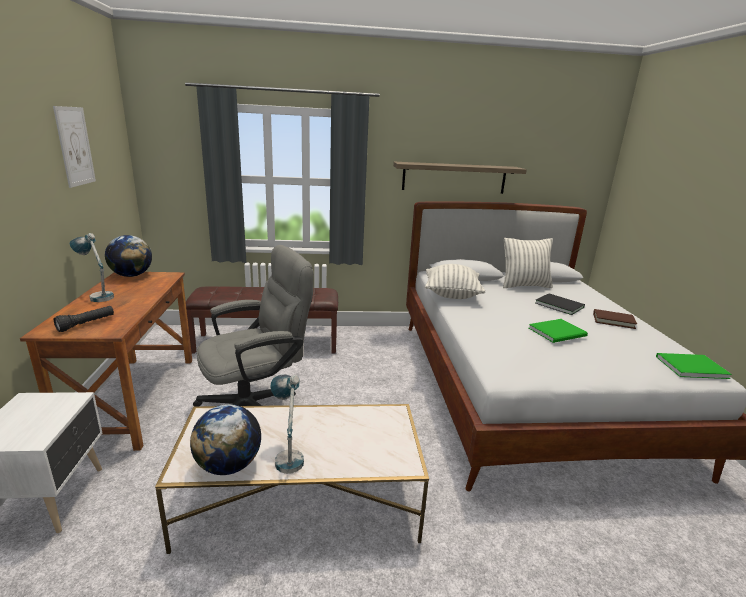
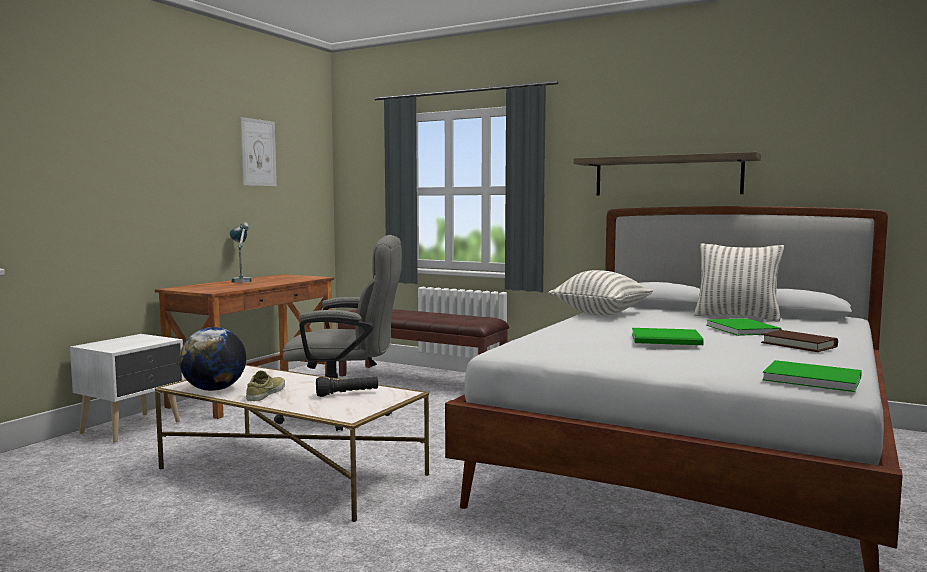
camera: 35 degrees right, 15 degrees down
(86, 324) = (204, 288): black flashlight -> black flashlight (347, 394)
(132, 275) = (288, 276): globe -> none
(288, 454) = (265, 393): table lamp -> beige shoe
(558, 304) = (742, 329): black book -> green book

